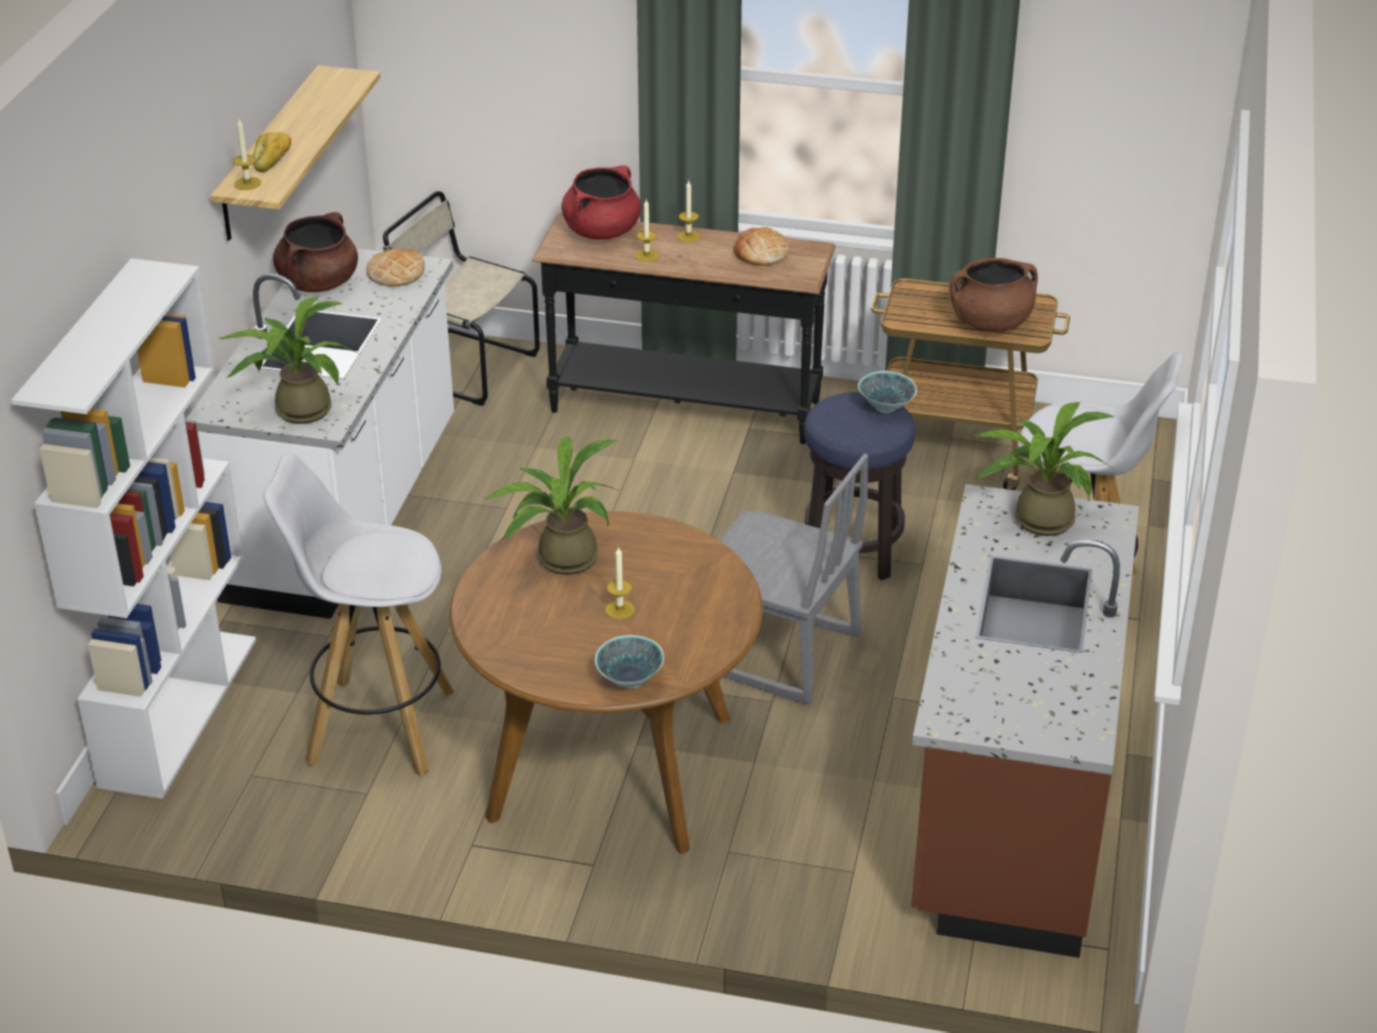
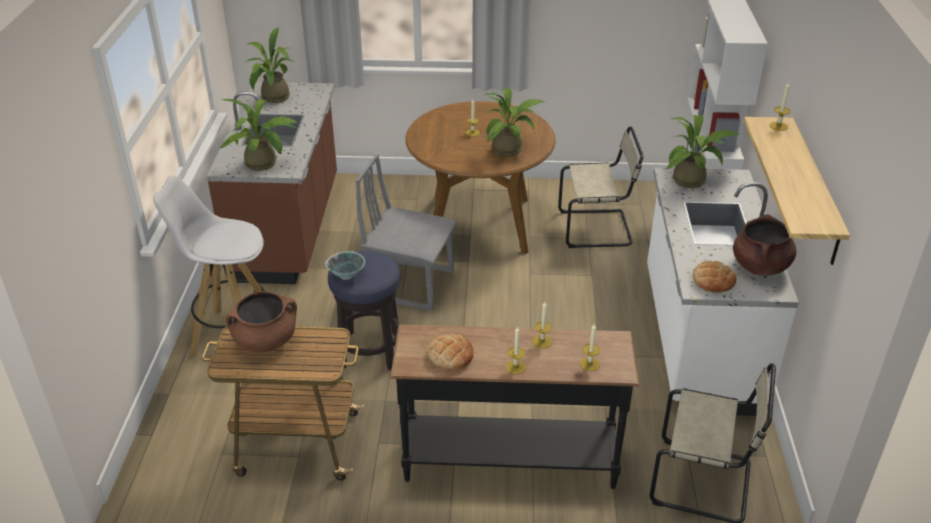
camera: 170 degrees right, 0 degrees up
(273, 160) = (782, 144): bread -> none
(377, 726) = (598, 229): white stool -> beige chair
(602, 231) = (589, 364): red cooking pot -> candle
(630, 680) = (458, 109): bowl -> none
(1053, 695) = (273, 99): none -> potted plant

